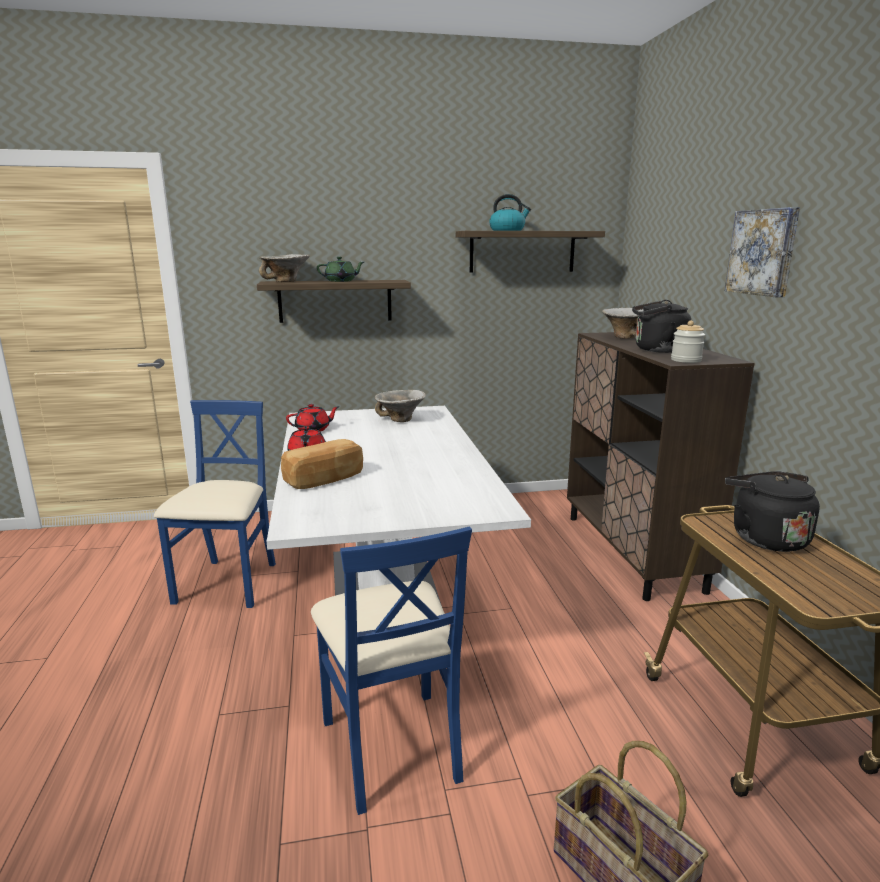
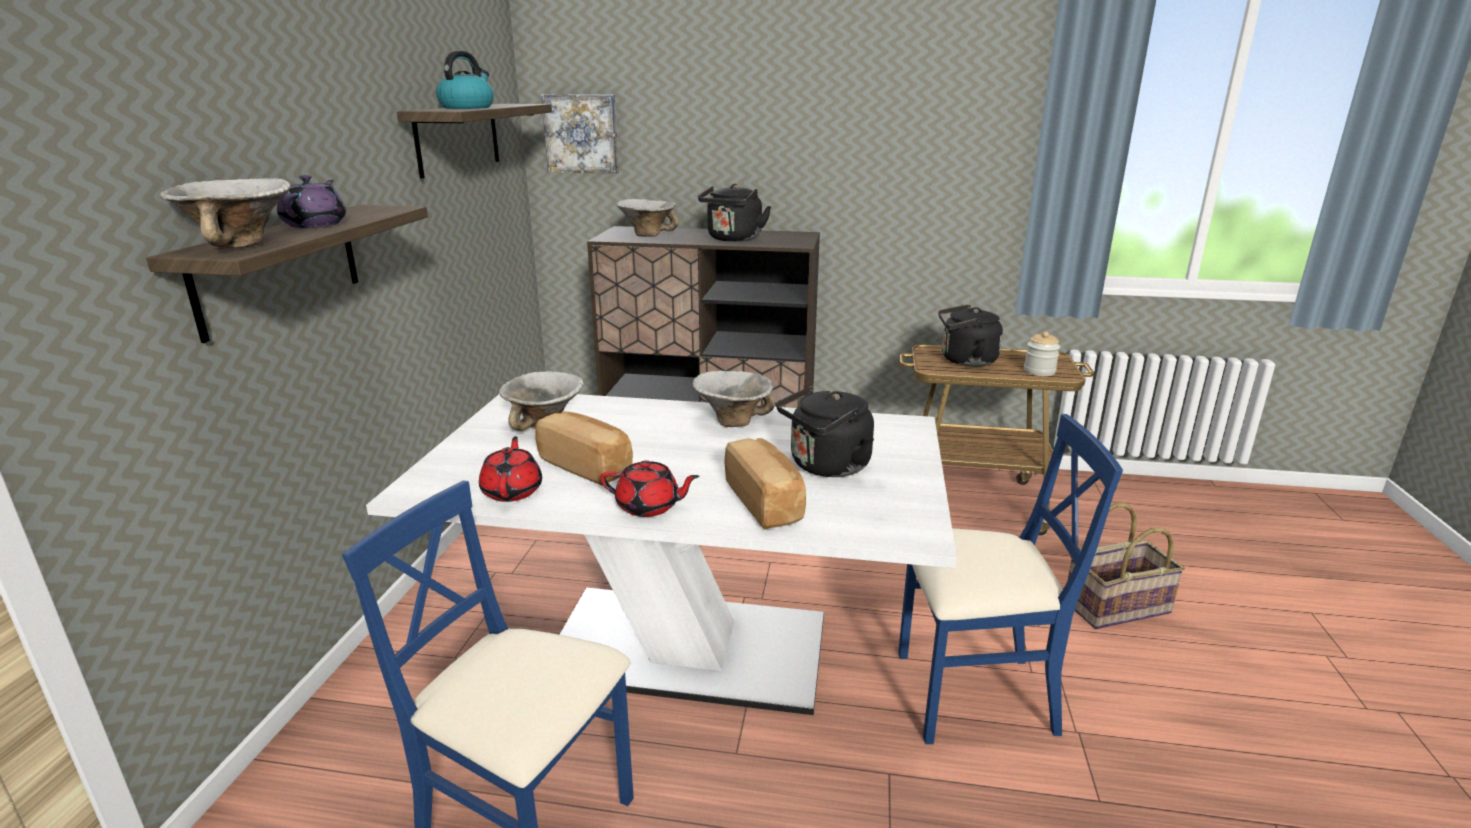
camera: 70 degrees left, 5 degrees up
(341, 281) = (316, 224): green teapot -> purple teapot
(351, 436) = (586, 466): none -> bread
(390, 490) = (826, 467): none -> black kettle
(448, 457) = (733, 421): none -> bowl
(686, 360) = (793, 241): jar -> jar (1039, 371)
(763, 252) = (801, 127): picture -> picture (582, 133)

